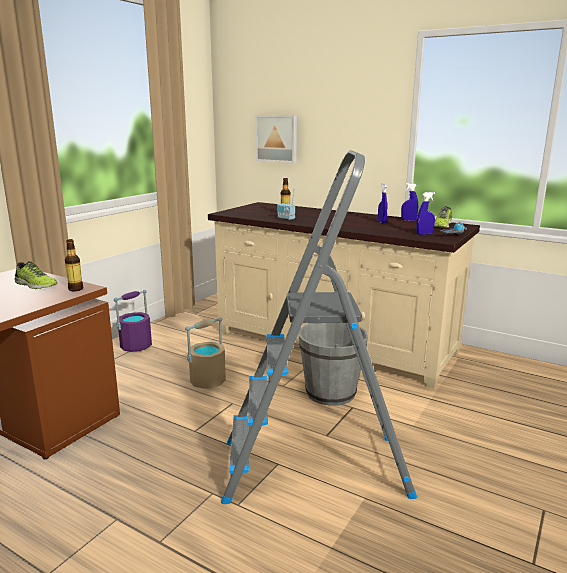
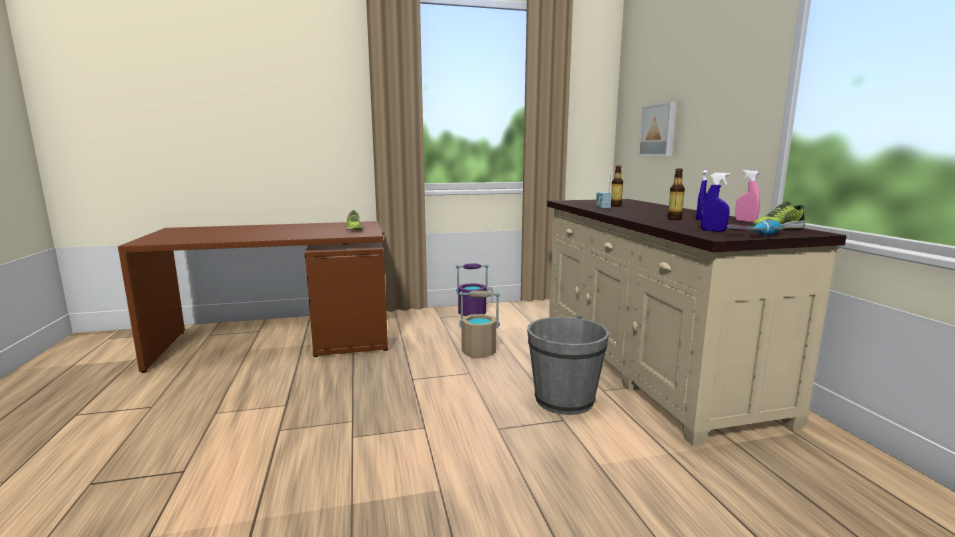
camera: 45 degrees right, 5 degrees down
(75, 289) = (364, 233): bottle -> bottle (674, 219)
(313, 468) = (442, 445): grey step ladder -> none
(408, 220) = (745, 221): blue spray bottle -> pink spray bottle

